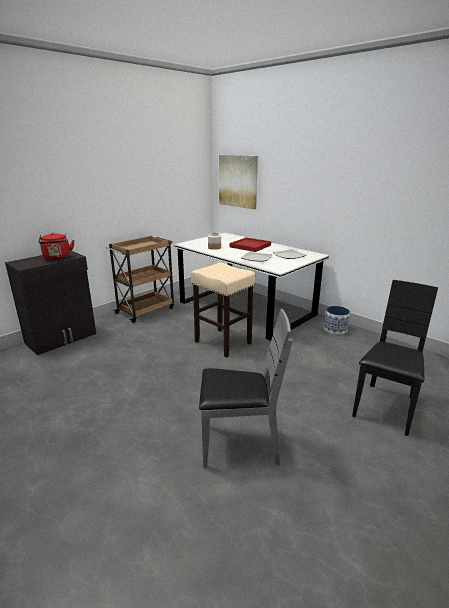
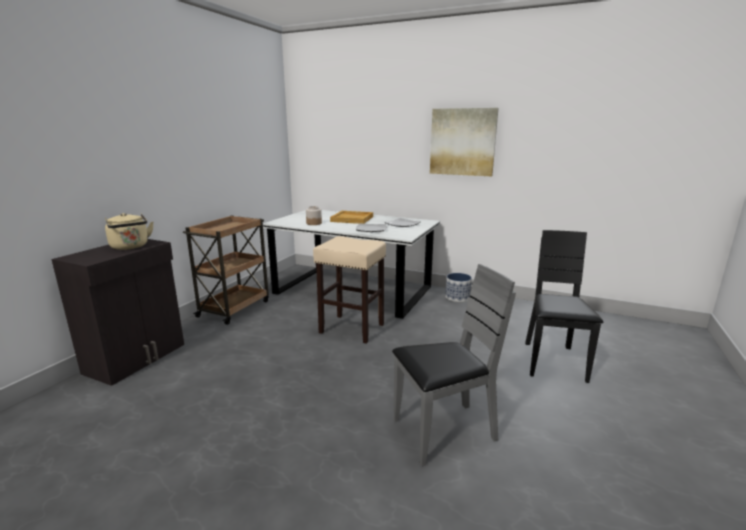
camera: 20 degrees left, 5 degrees down
(57, 258) = (130, 247): red kettle -> beige kettle
(238, 181) = (323, 149): picture -> picture (462, 142)
(250, 246) = (352, 219): red tray -> beige tray

